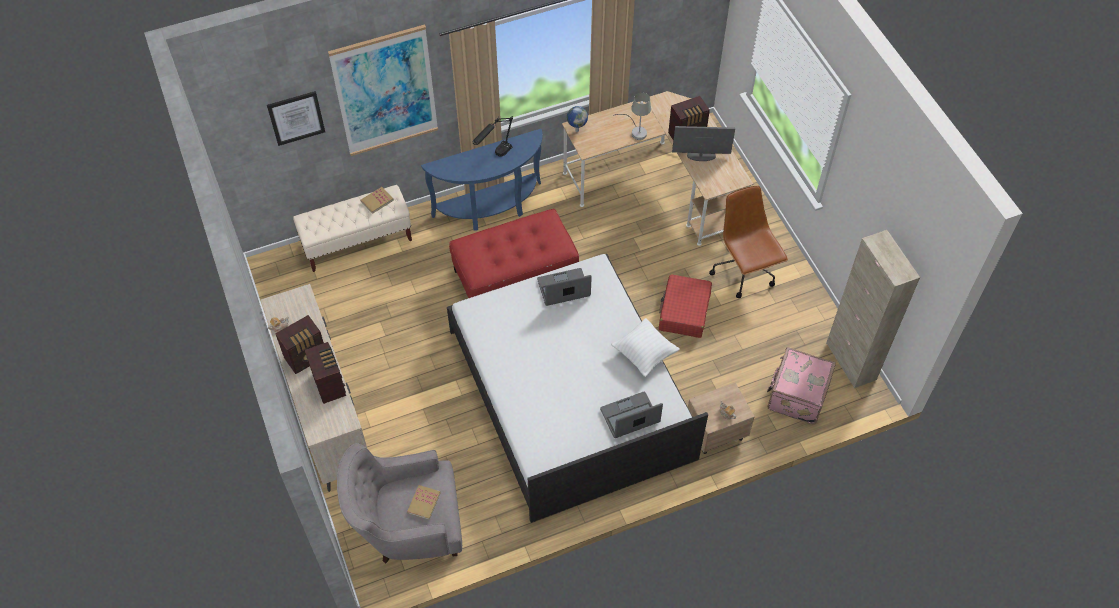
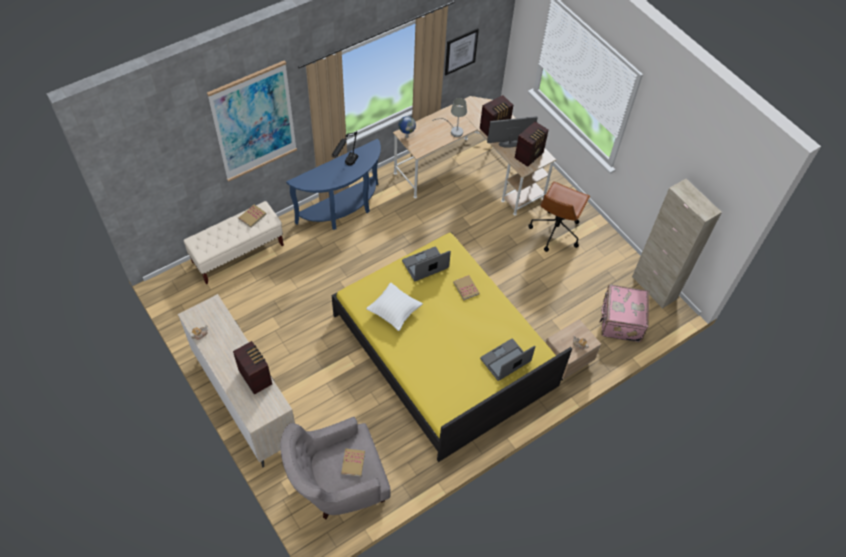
camera: 15 degrees left, 0 degrees up
(296, 118) = (182, 154): picture -> picture (460, 51)
(307, 357) = (230, 357): radio -> radio (529, 155)
(515, 276) = (375, 261): red ottoman -> none
(571, 393) = (444, 350): white bed -> yellow bed
(605, 323) = (466, 288): none -> book
(644, 354) = (503, 308): white pillow -> white pillow (394, 312)
(684, 312) = (517, 269): red suitcase -> none
(744, 272) = (555, 231): brown office chair -> brown office chair turned 120 degrees counterclockwise

